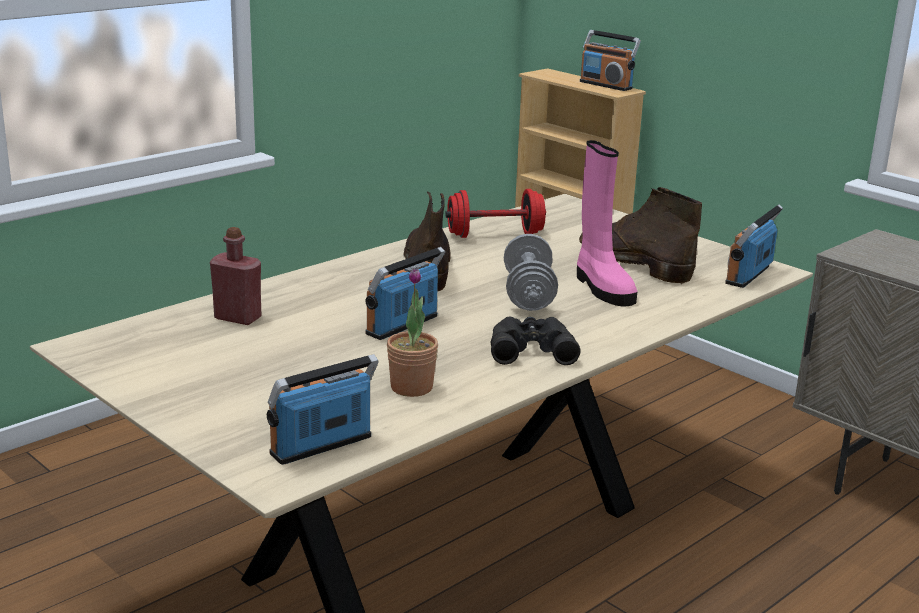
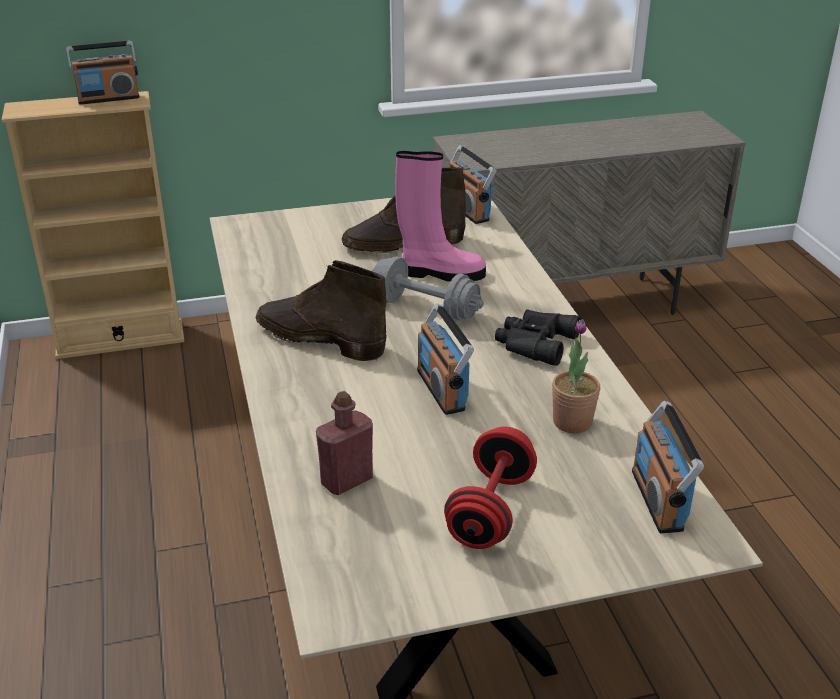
camera: 60 degrees left, 10 degrees up
(495, 235) = (275, 281): red dumbbell -> red dumbbell (490, 510)

